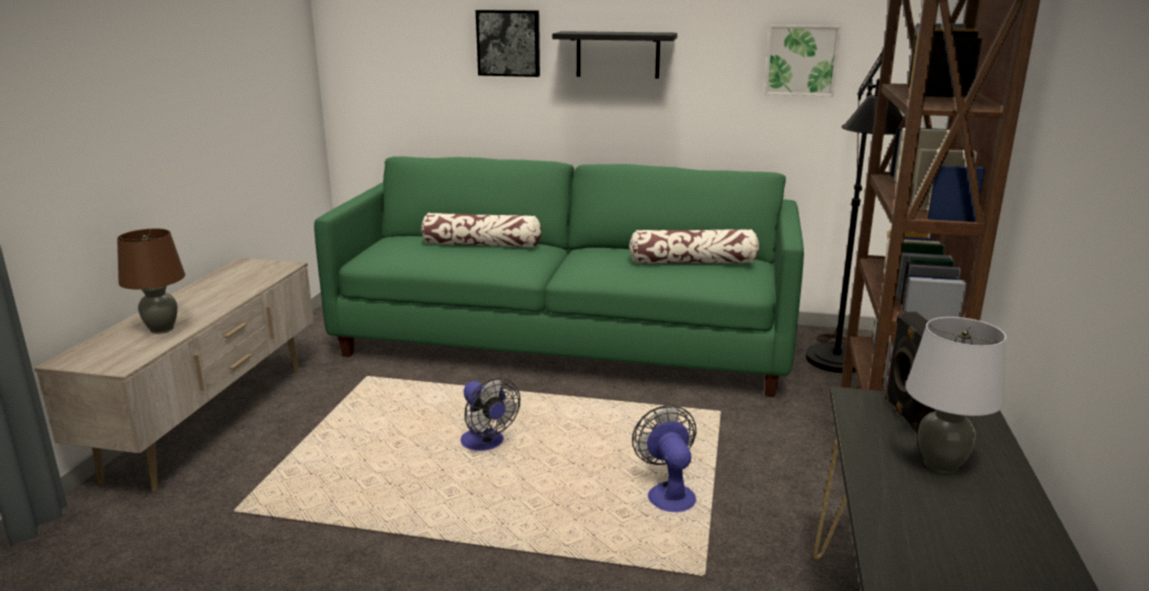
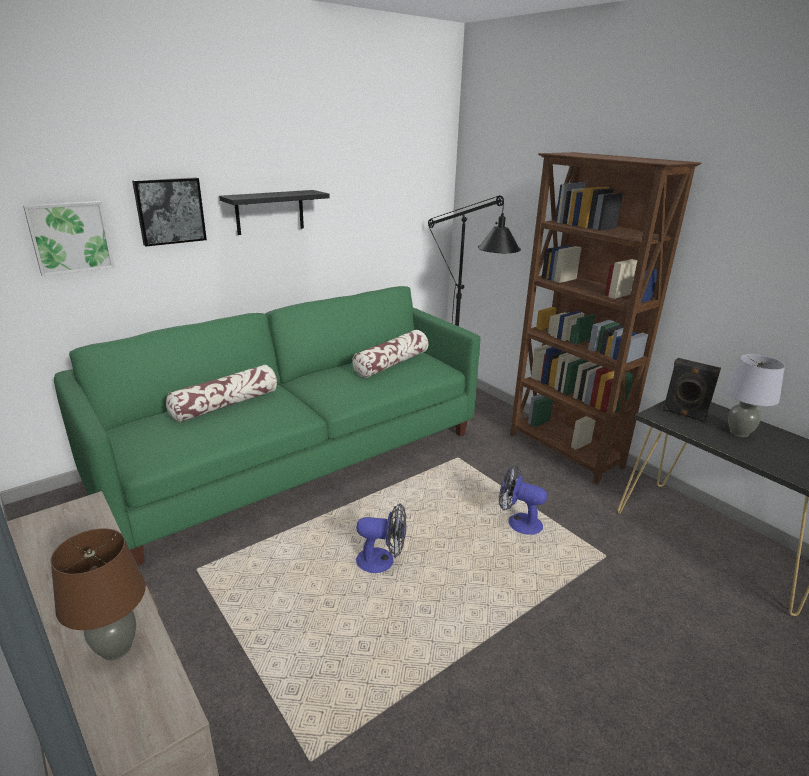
camera: 50 degrees left, 5 degrees up
(801, 60) = (392, 203): picture -> picture (70, 237)

